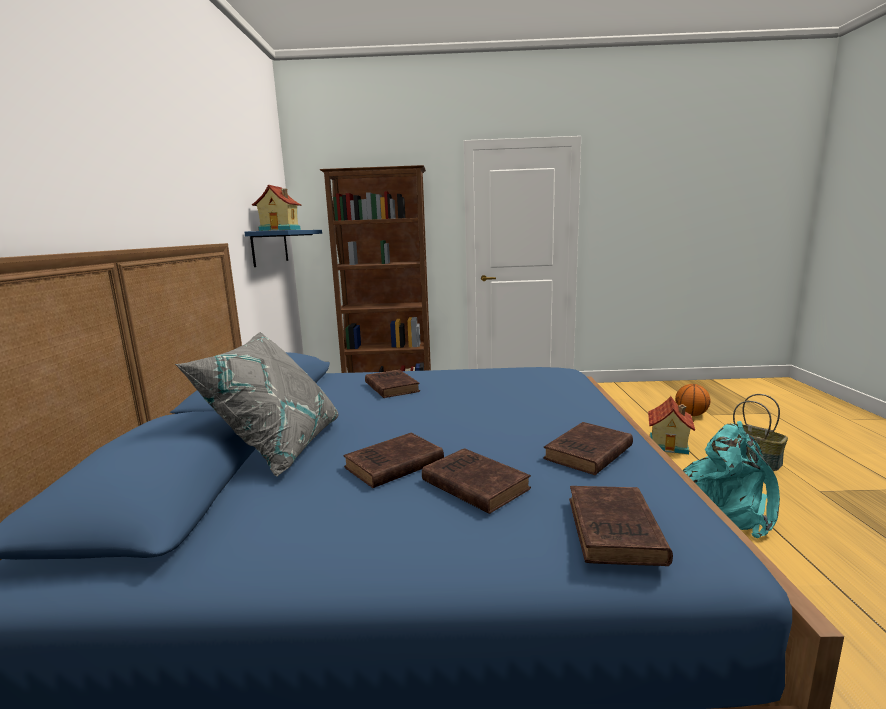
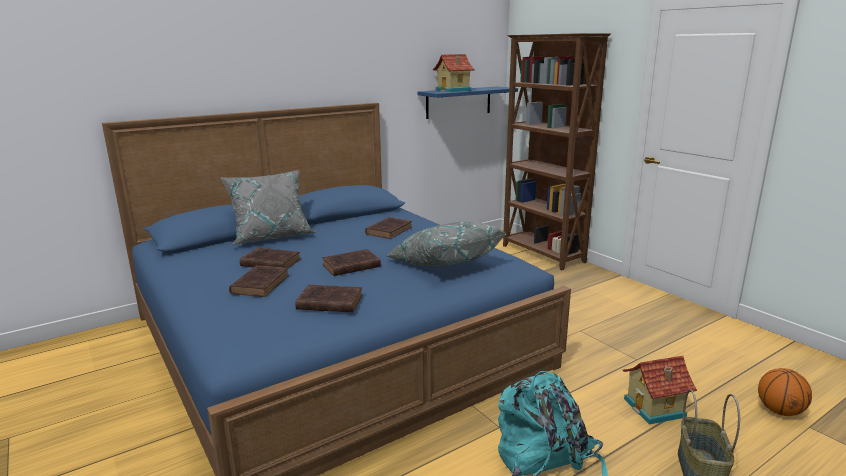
camera: 55 degrees right, 5 degrees up
(528, 387) = (443, 264): none -> grey pillow
(615, 532) = (231, 324): brown book -> brown book (350, 266)

